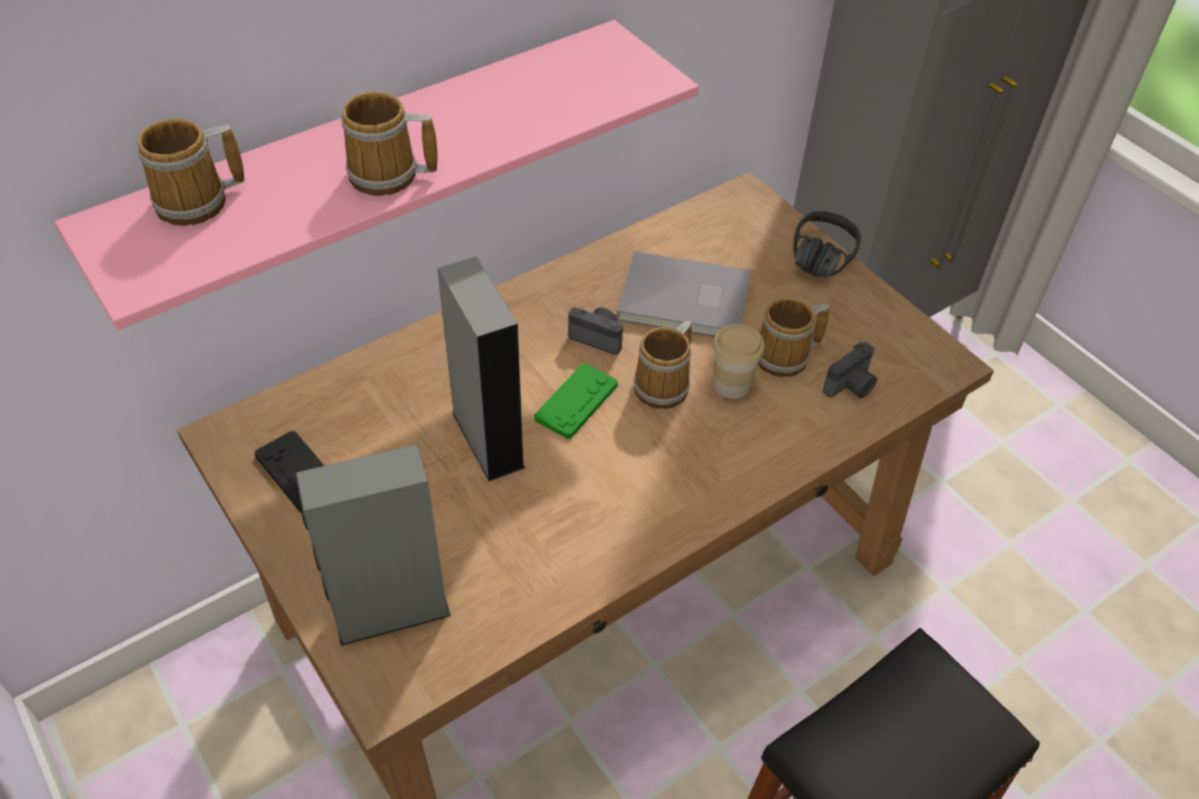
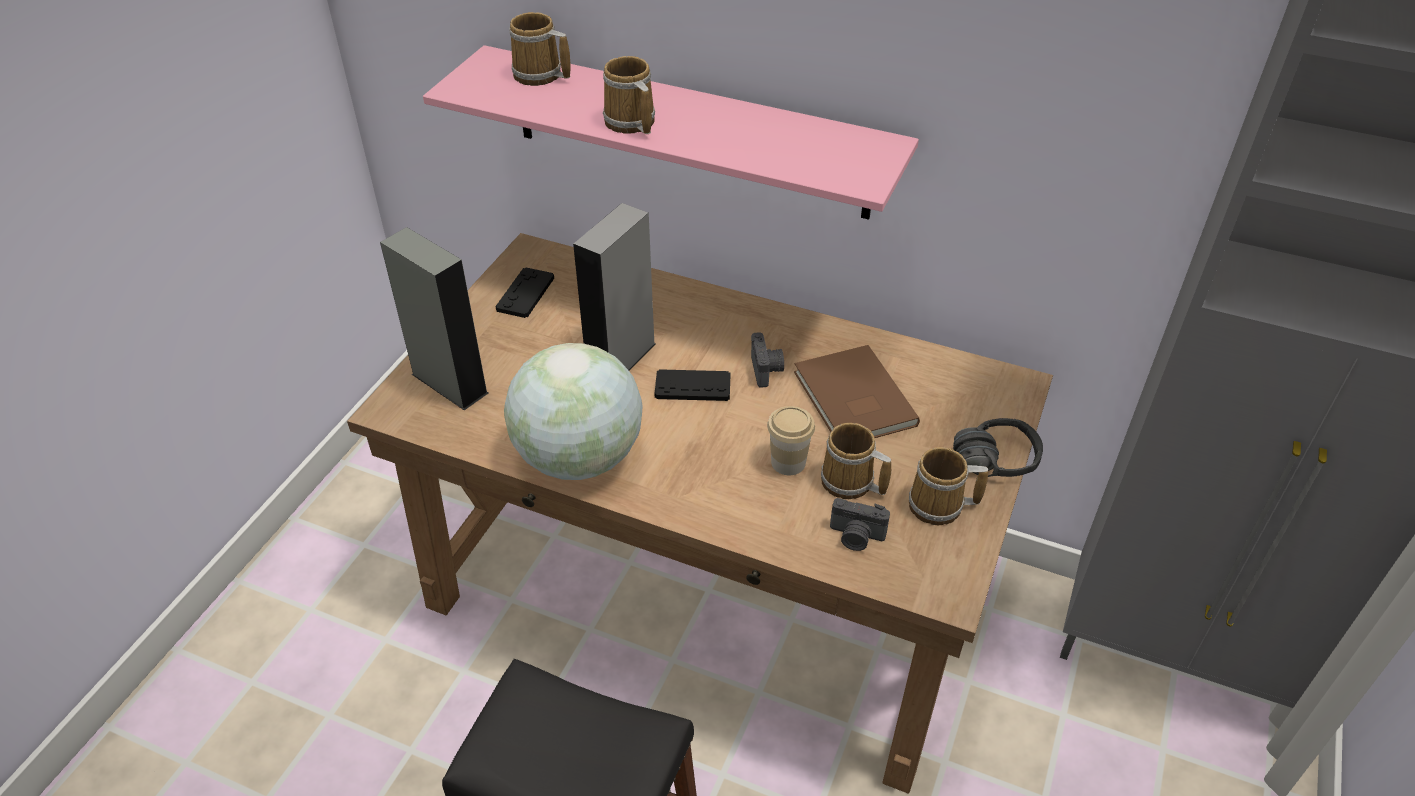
camera: 60 degrees right, 5 degrees down
(576, 402) = (692, 387): green game controller -> black game controller
(608, 541) = (579, 457): none -> globe
(665, 386) = (751, 426): mug -> mug (939, 506)
(685, 302) = (852, 400): grey book -> brown book

